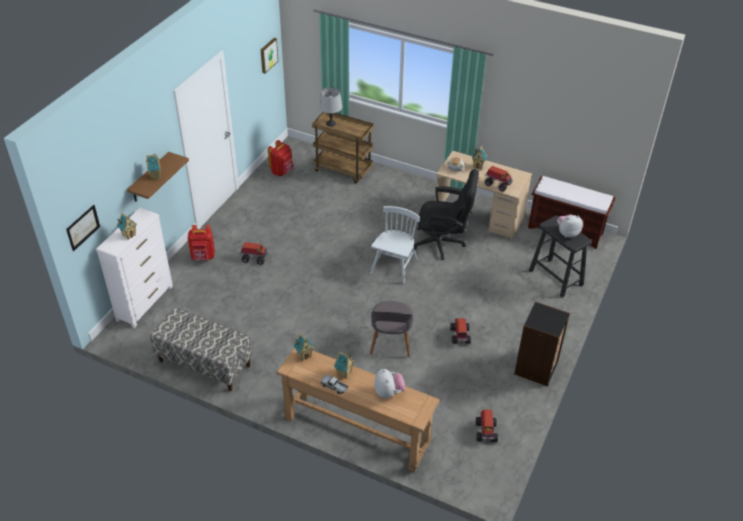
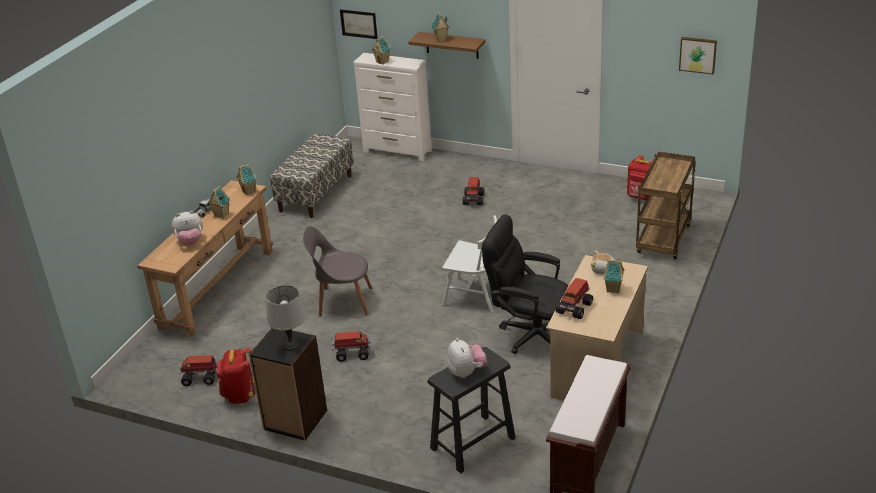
camera: 90 degrees right, 10 degrees down
(203, 257) = (469, 170): red backpack -> red backpack (239, 395)
(330, 123) = (671, 167): grey table lamp -> grey table lamp (291, 345)
(443, 243) = (529, 333): black office chair -> black office chair turned 105 degrees clockwise

